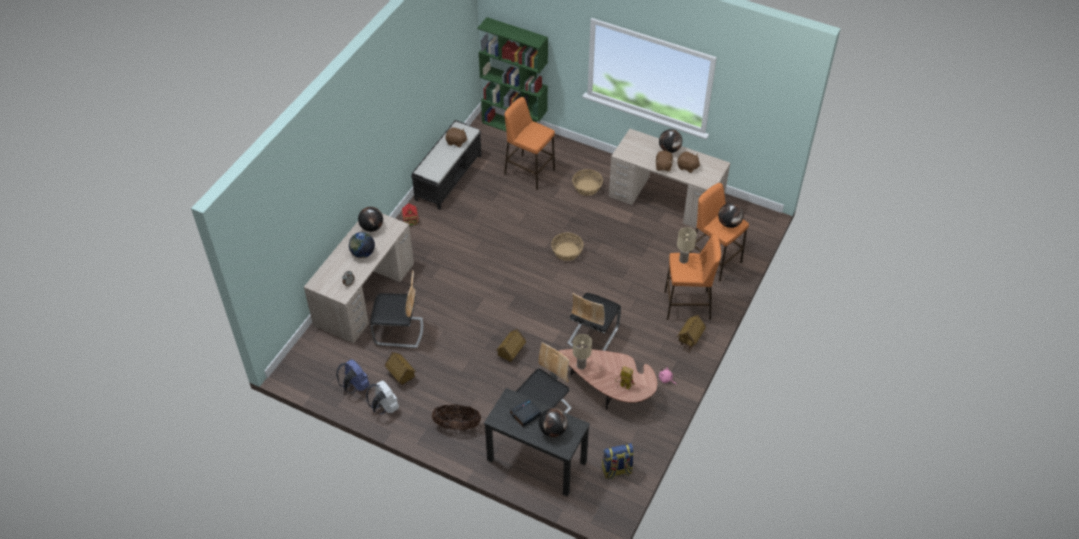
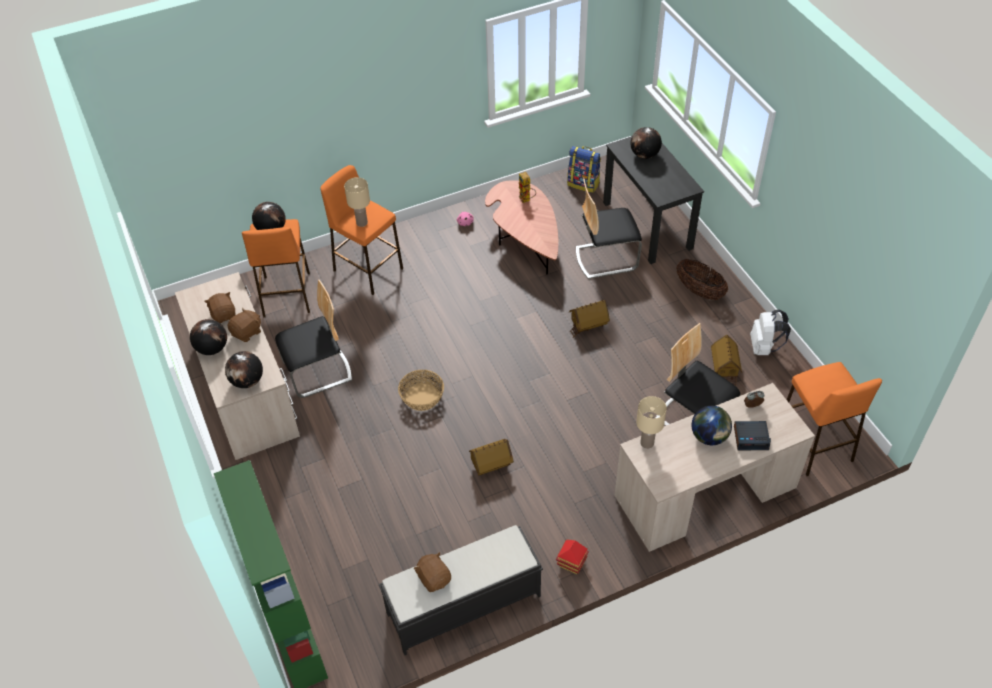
camera: 140 degrees left, 0 degrees up
(355, 386) = (784, 386): blue backpack -> none
(371, 227) = (673, 468): globe -> globe (247, 381)
(525, 415) = (659, 177): alarm clock -> alarm clock (751, 438)
(529, 172) = (352, 538): orange stool -> orange stool (814, 444)
(581, 365) = (547, 234): beige table lamp -> beige table lamp (646, 443)
(587, 187) = (309, 465): basket -> none
(592, 335) = (489, 295): chair -> chair (318, 372)
(690, 339) = (403, 240): toy house -> toy house (491, 465)

